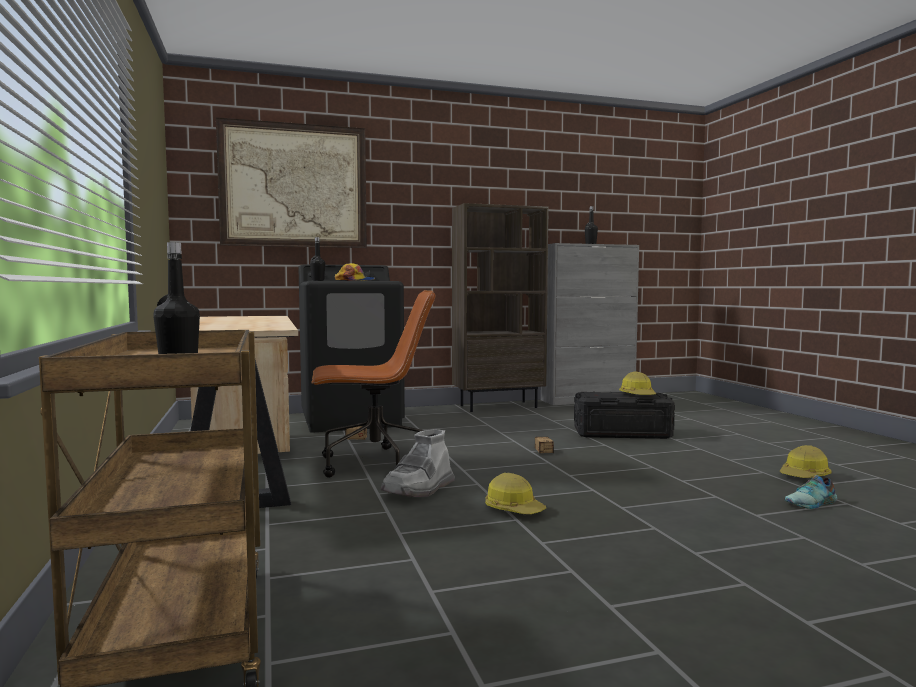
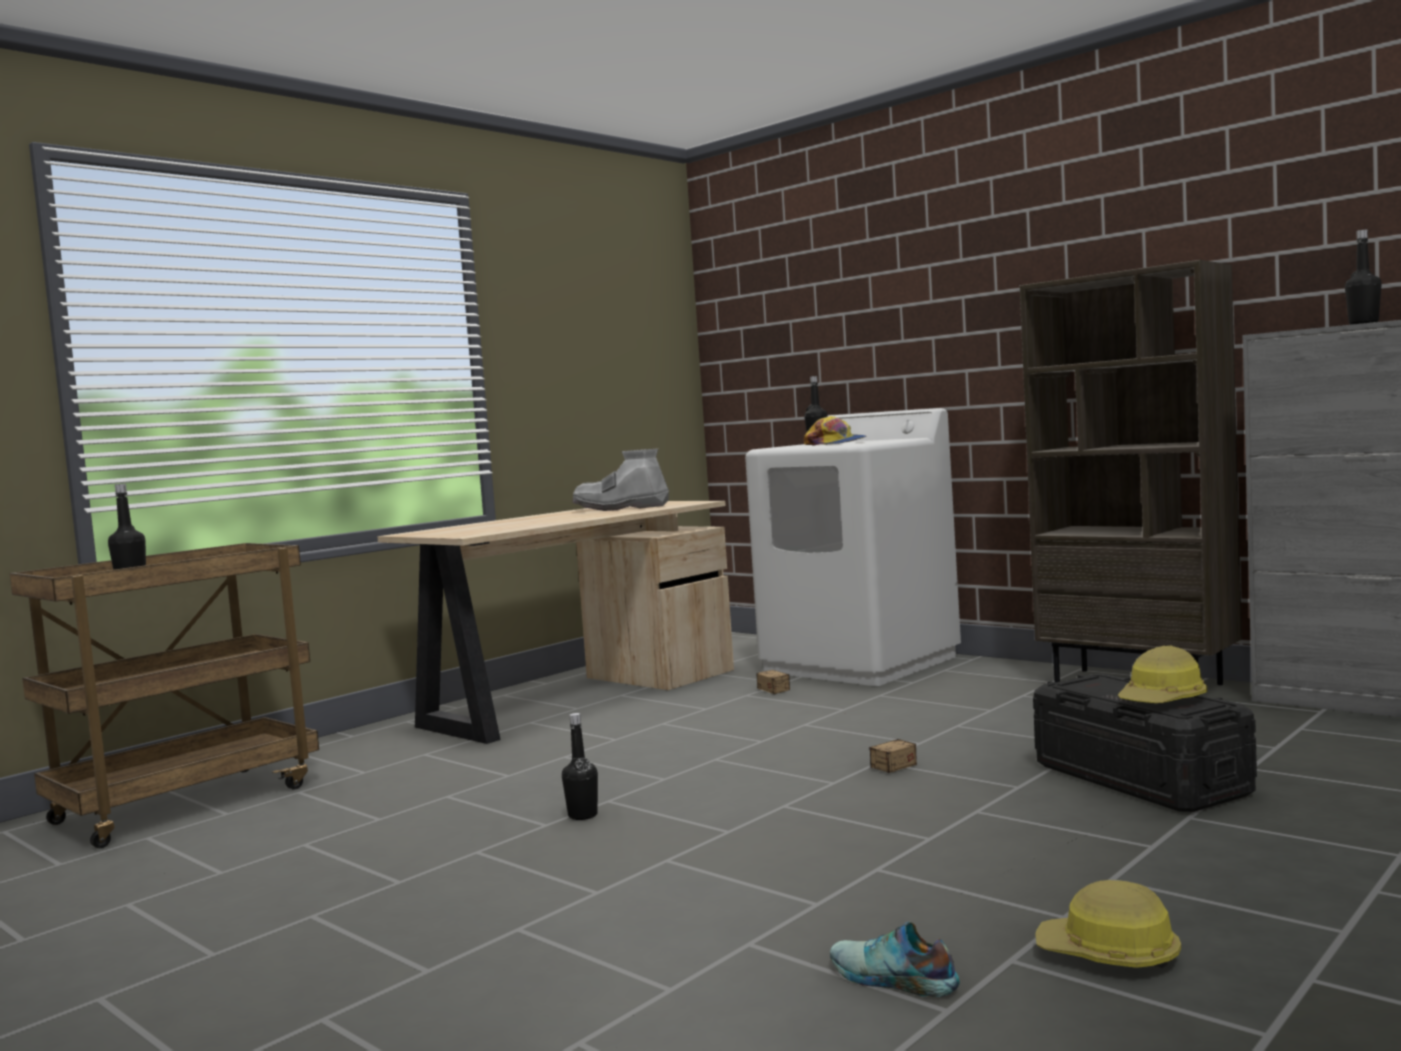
camera: 60 degrees right, 0 degrees up
(294, 185) = (825, 294): picture -> none
(352, 420) = (860, 664): black washing machine -> white washing machine
(373, 464) = (671, 726): brown office chair -> none
(419, 489) = (602, 765): grey boot -> grey boot (620, 508)
(514, 509) = (583, 815): hard hat -> black bottle

